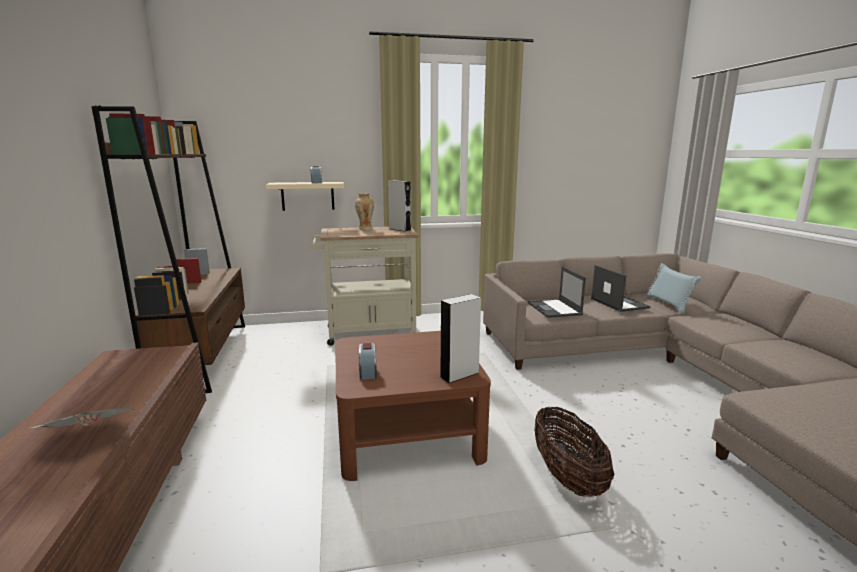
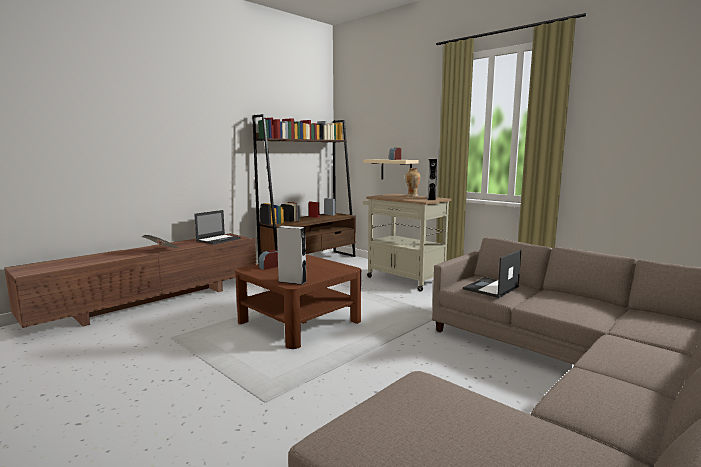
camera: 55 degrees right, 5 degrees down
(567, 477) = (305, 377): basket -> none
(618, 303) = (575, 305): laptop -> laptop (219, 239)
(668, 304) = (643, 327): blue pillow -> none

